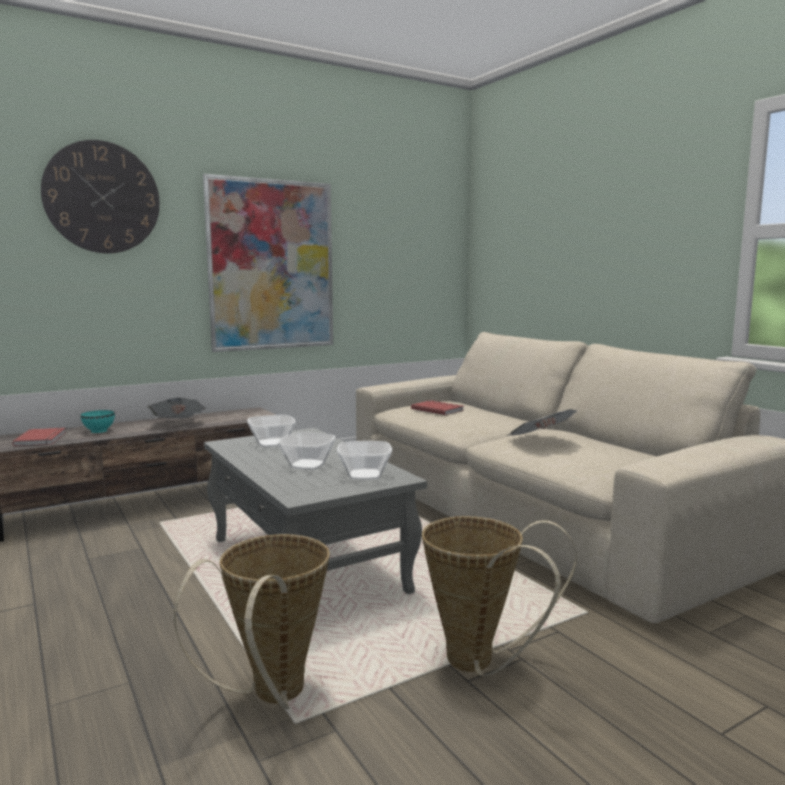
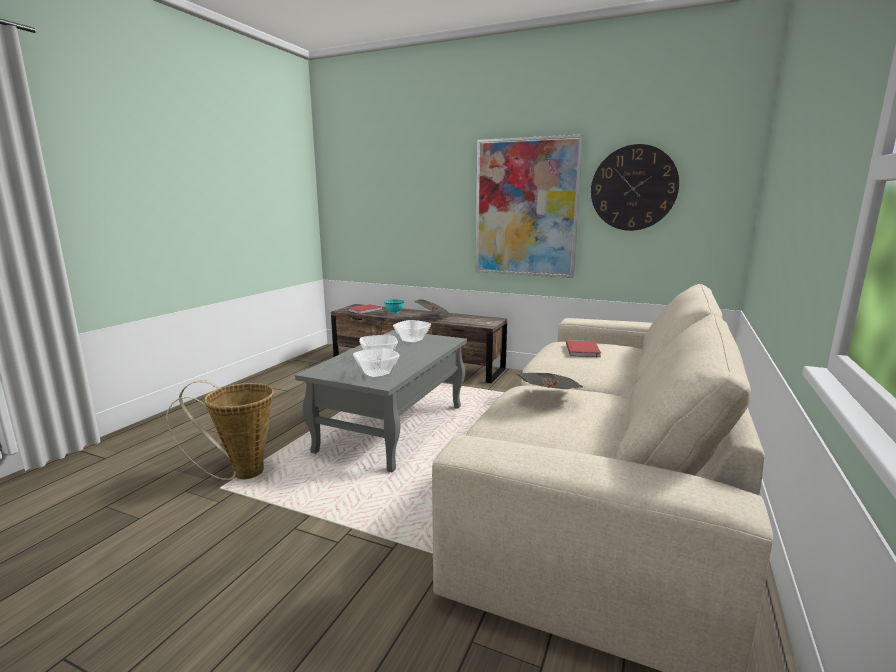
camera: 55 degrees right, 5 degrees up
(102, 197) = (416, 164): wall clock -> wall clock (633, 188)
(480, 663) = (318, 526): basket -> none

